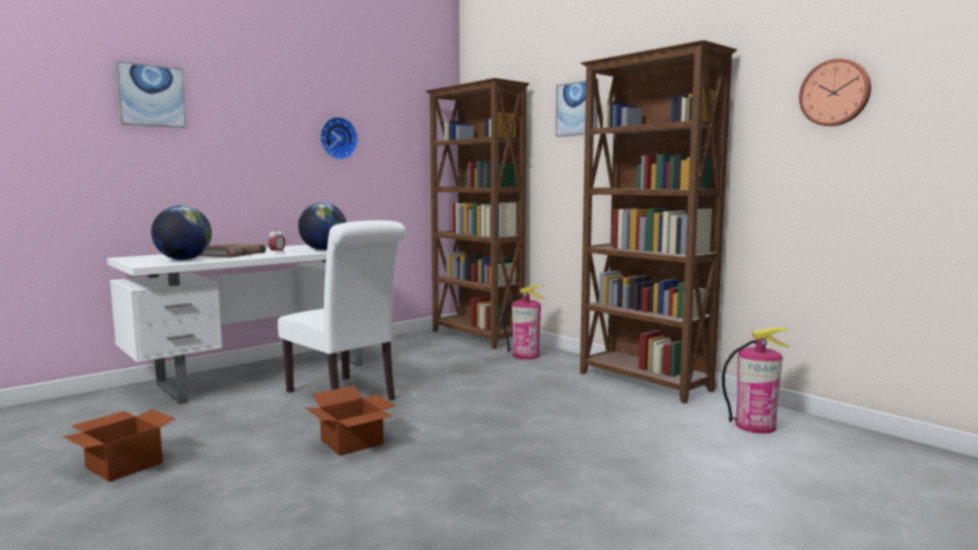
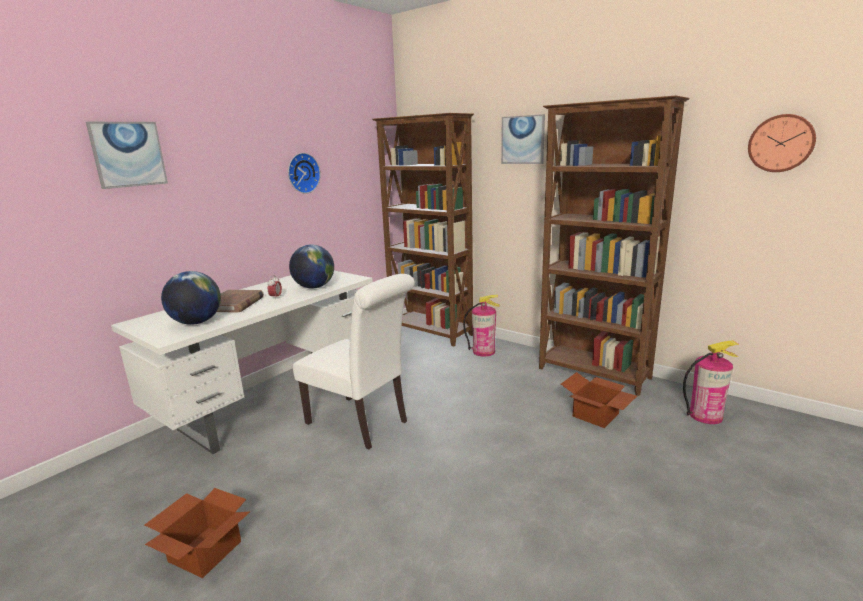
camera: 10 degrees left, 10 degrees up
(351, 443) = (401, 485): cardboard box -> cardboard box (596, 415)

